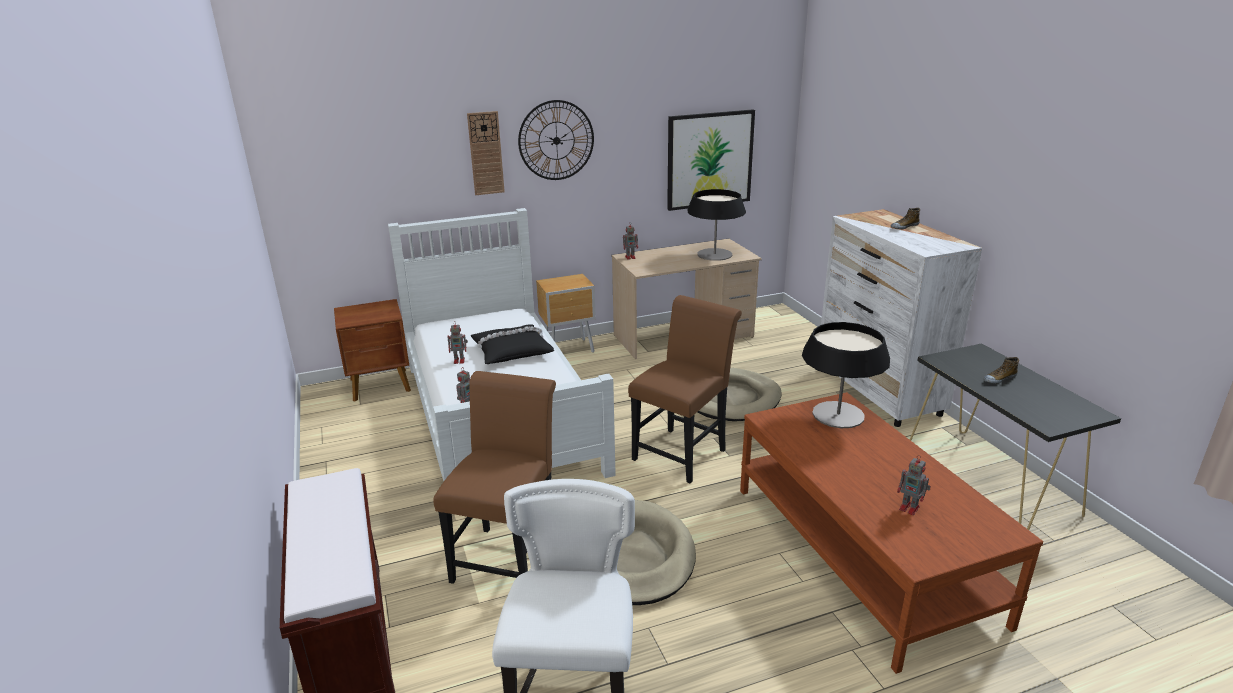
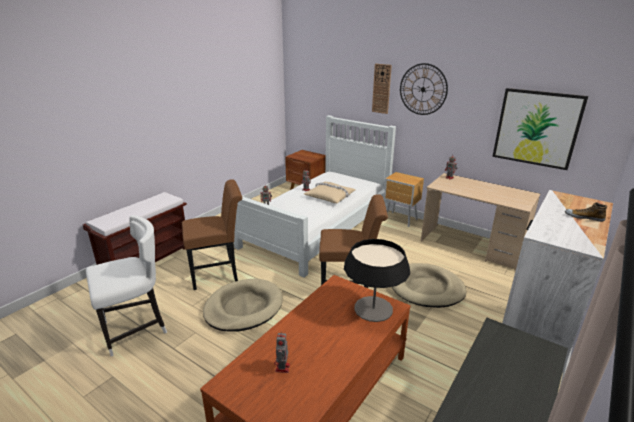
camera: 55 degrees right, 0 degrees up
(511, 351) = (330, 196): black pillow -> beige pillow
(714, 254) = (502, 196): table lamp -> none
(999, 378) = (508, 371): shoe -> none

